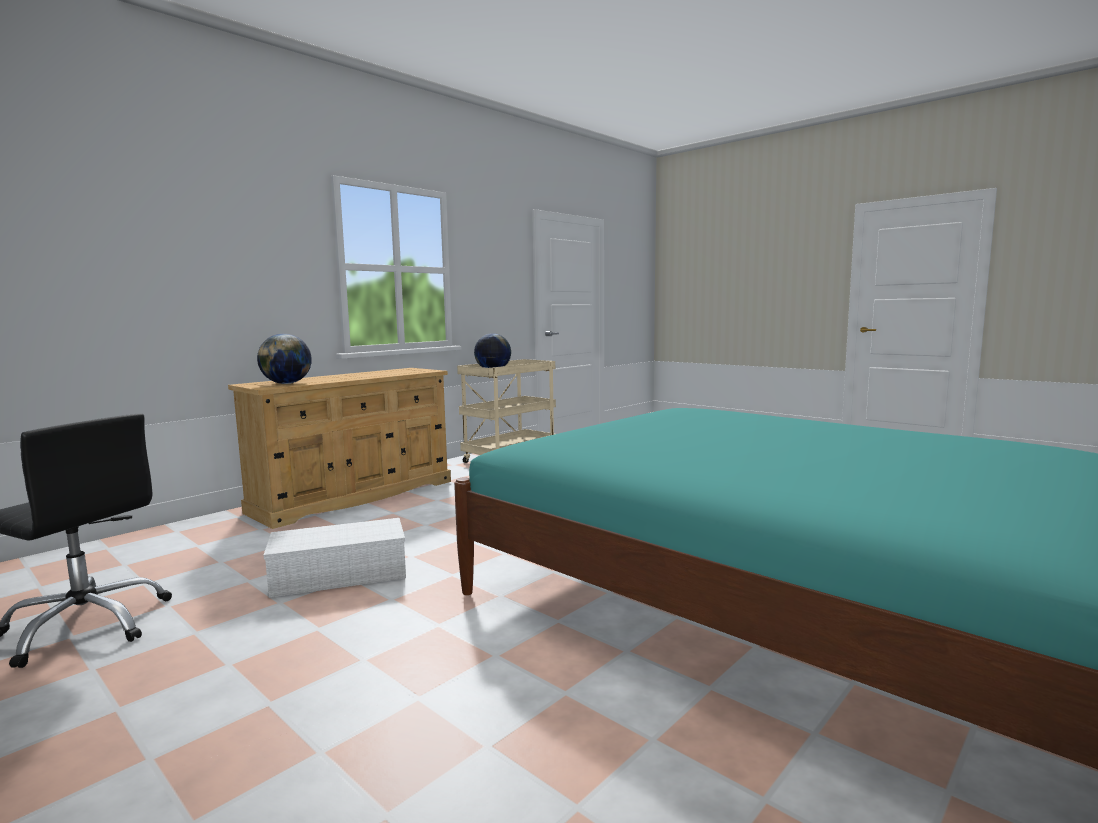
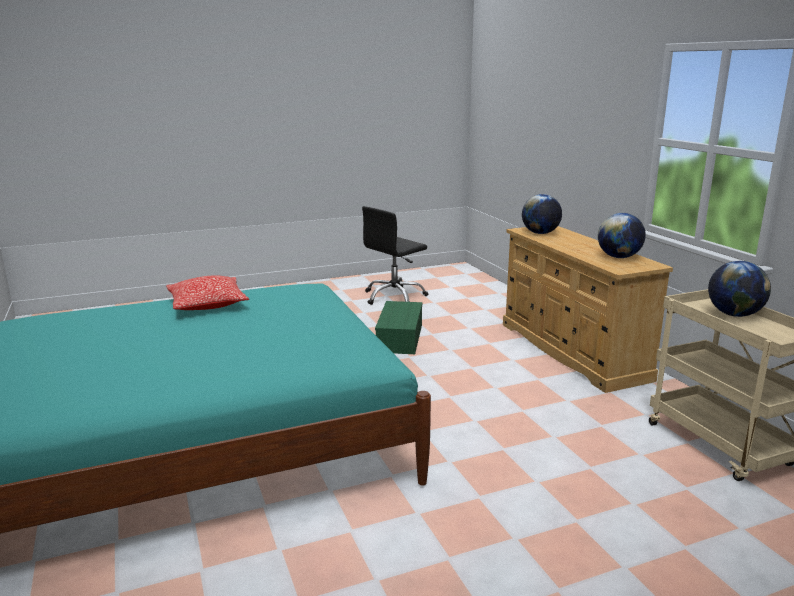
camera: 115 degrees right, 10 degrees up
(341, 574) = (400, 338): white storage box -> green storage box
(387, 372) = (618, 257): none -> globe
(685, 455) = (207, 305): none -> pillow

